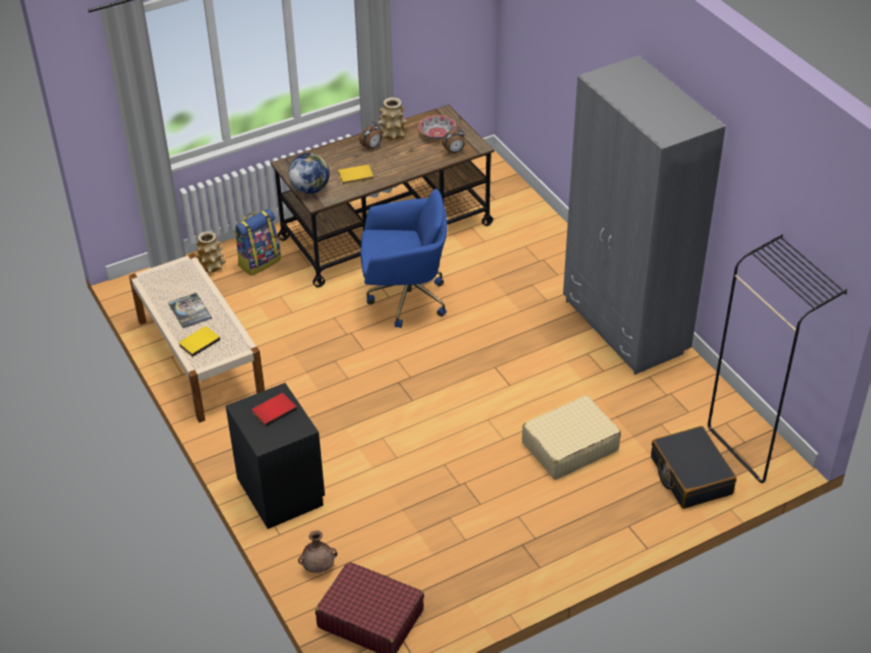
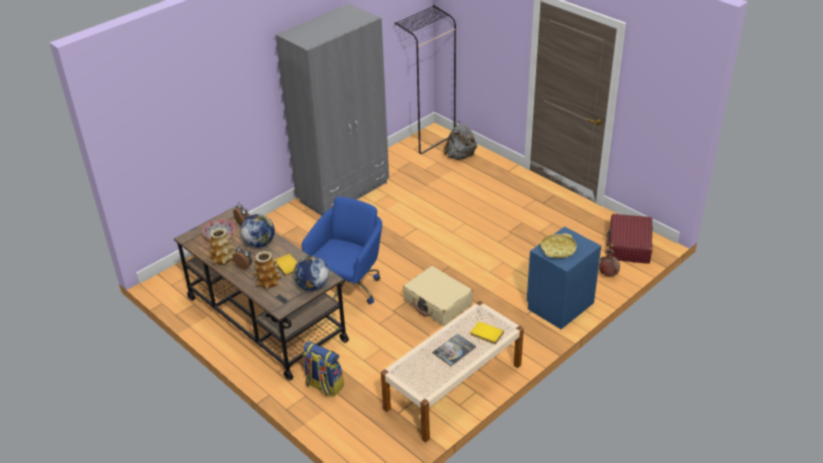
camera: 105 degrees left, 5 degrees down
(211, 266) = (338, 416): vase -> vase (268, 282)
(273, 410) = (558, 249): red book -> yellow tray
(281, 491) = (559, 305): black nightstand -> blue nightstand
(405, 301) = (348, 291): blue office chair -> blue office chair turned 45 degrees clockwise
(408, 160) = (259, 243): none -> globe
(569, 446) = (459, 198): beige suitcase -> beige suitcase (438, 303)
(690, 476) = (460, 156): black suitcase -> grey backpack

